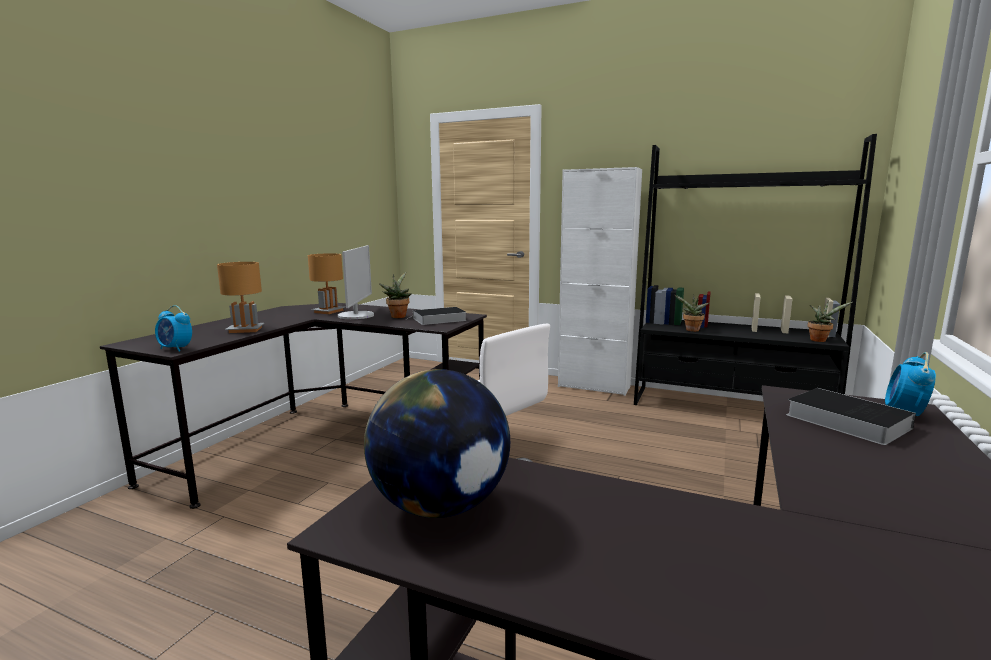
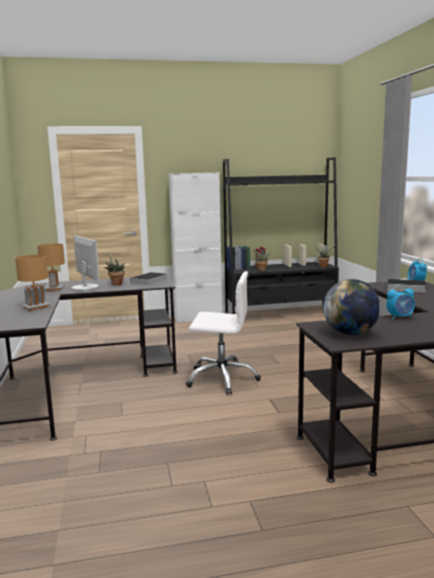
camera: 35 degrees left, 0 degrees up
(175, 349) = (29, 324): alarm clock -> alarm clock (400, 317)

